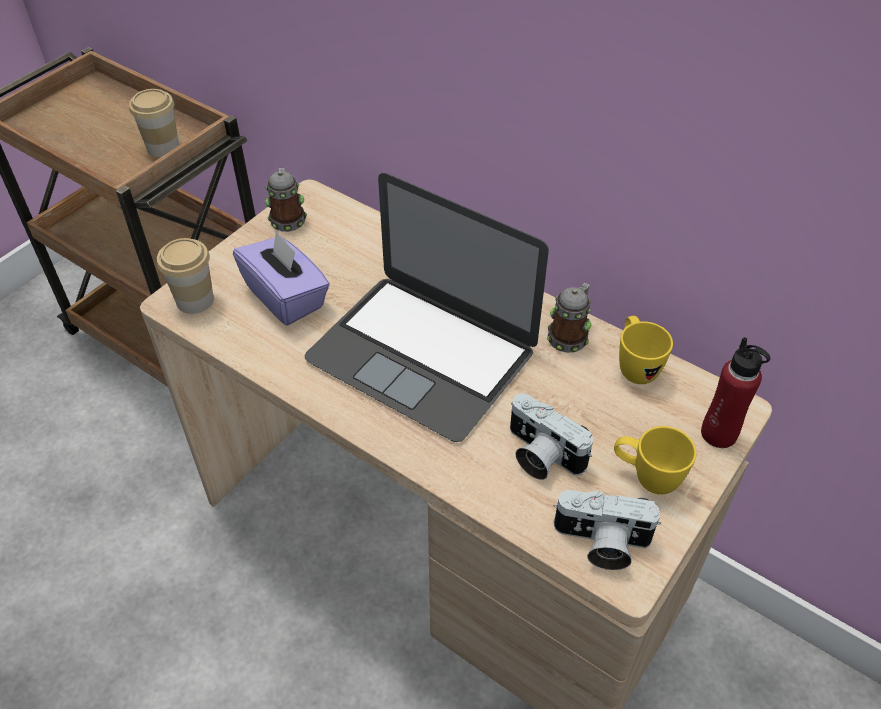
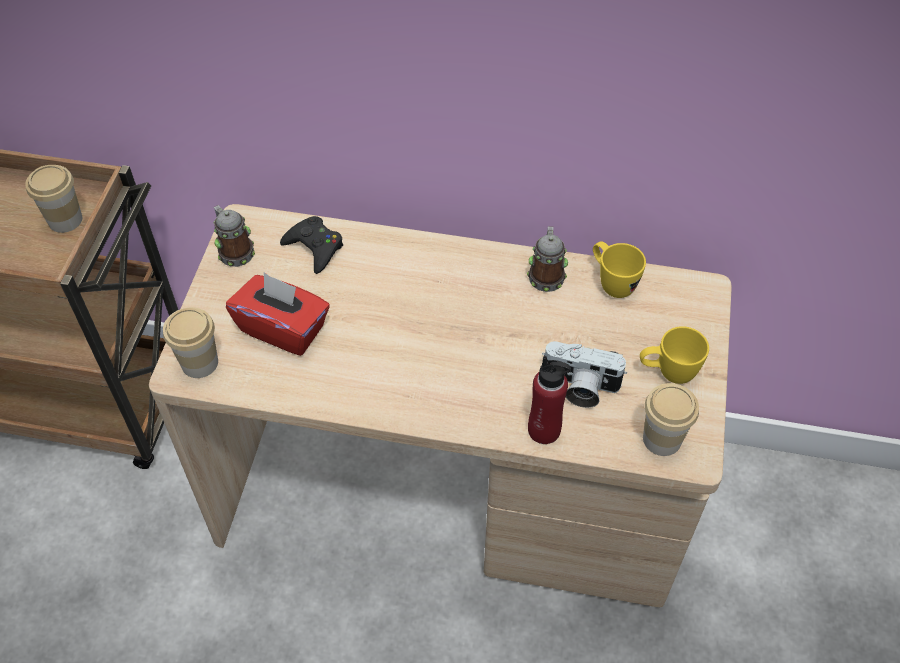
camera: 25 degrees left, 5 degrees up
(286, 297) = (283, 328): purple tissue box -> red tissue box
(360, 238) = (315, 247): none -> black game controller
(421, 354) = (435, 337): laptop -> none
(601, 543) = (662, 439): camera -> cup
(719, 433) = (702, 316): red bottle -> red bottle (544, 430)

